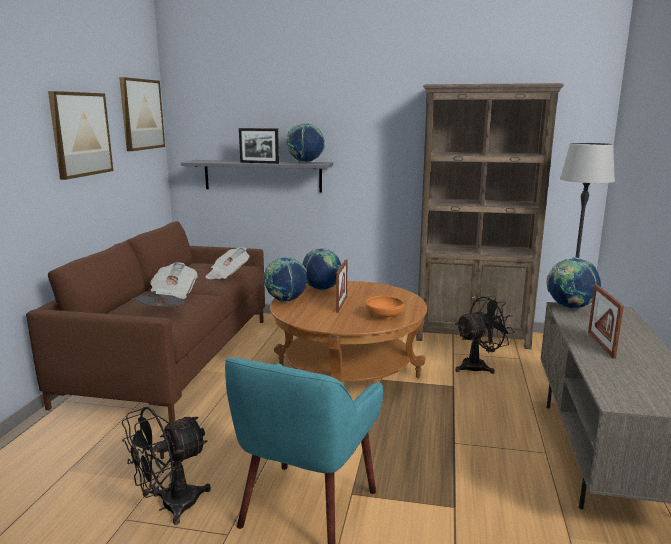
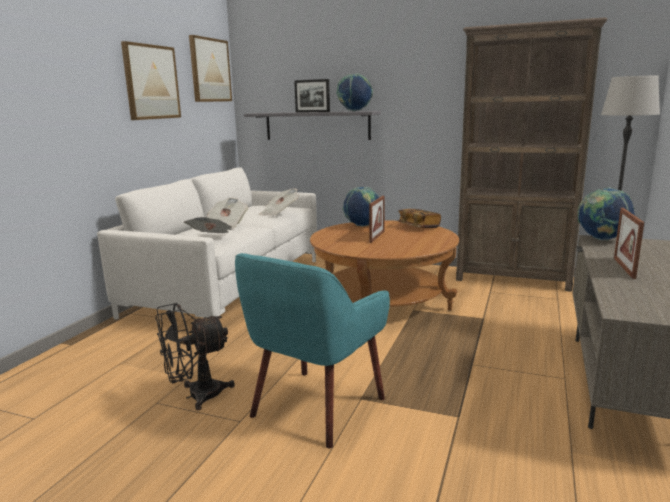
camera: 10 degrees right, 0 degrees up
(173, 358) = (229, 286): brown sofa -> white sofa
(285, 301) = (326, 233): globe -> none
(380, 289) = (418, 227): none -> book
(384, 316) = (414, 246): orange bowl -> none
(479, 366) = (513, 303): black fan -> none

